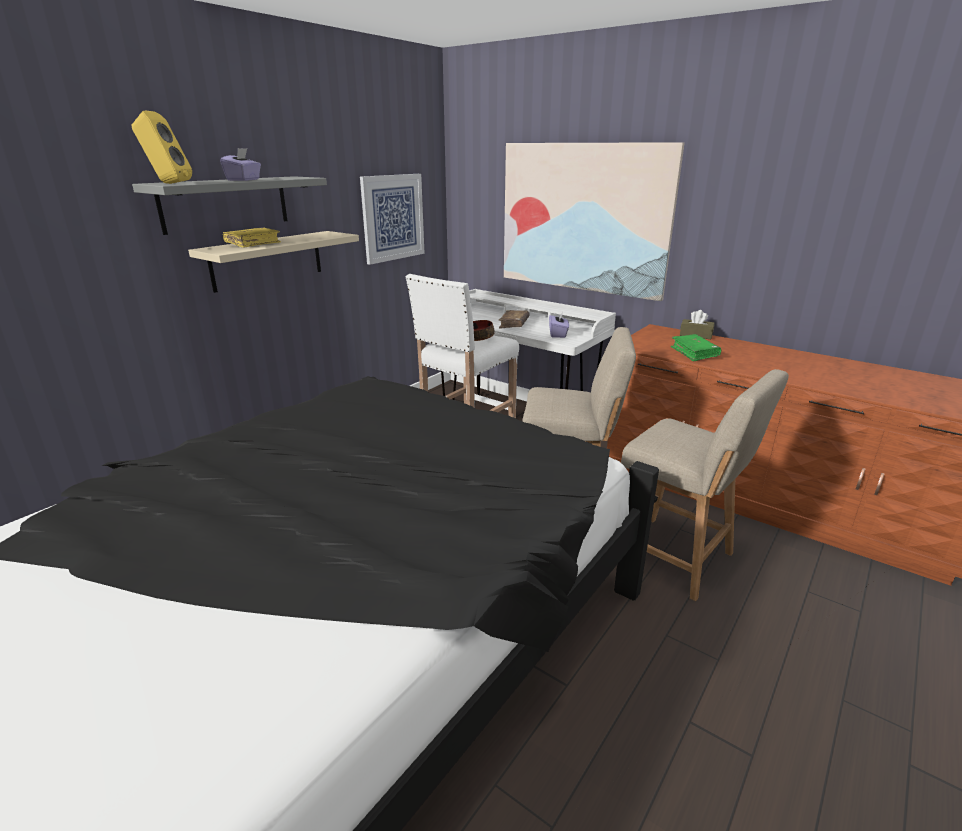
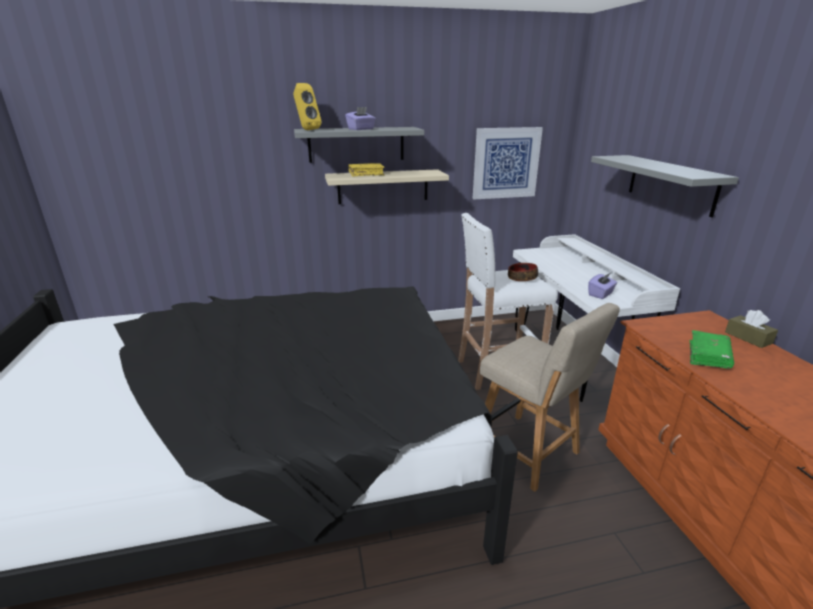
camera: 40 degrees right, 0 degrees up
(514, 324) = (573, 274): brown book -> none
(583, 218) = (671, 184): picture -> grey shelf
(677, 558) = (577, 556): beige chair -> none

